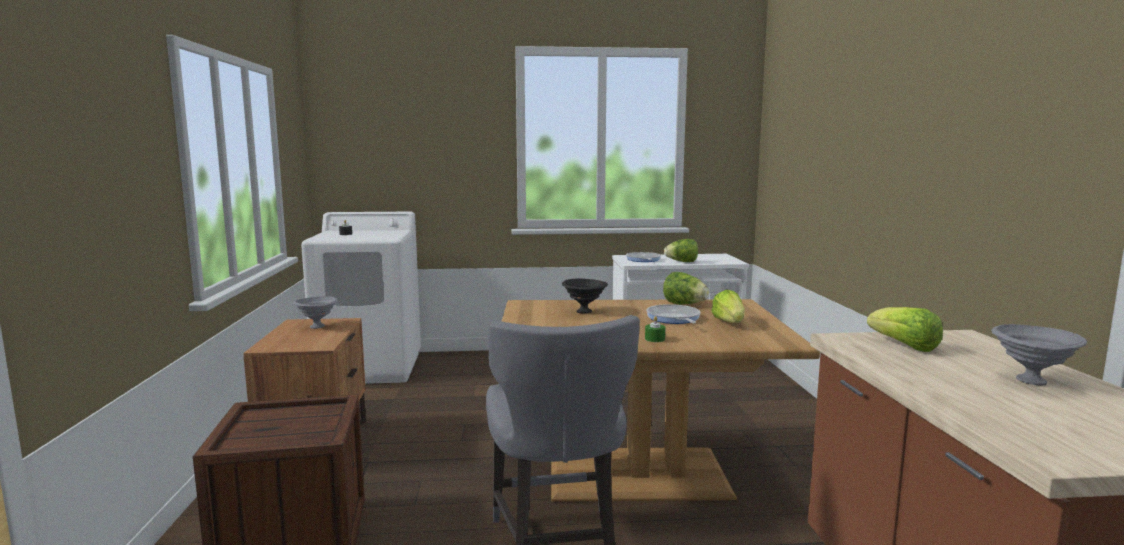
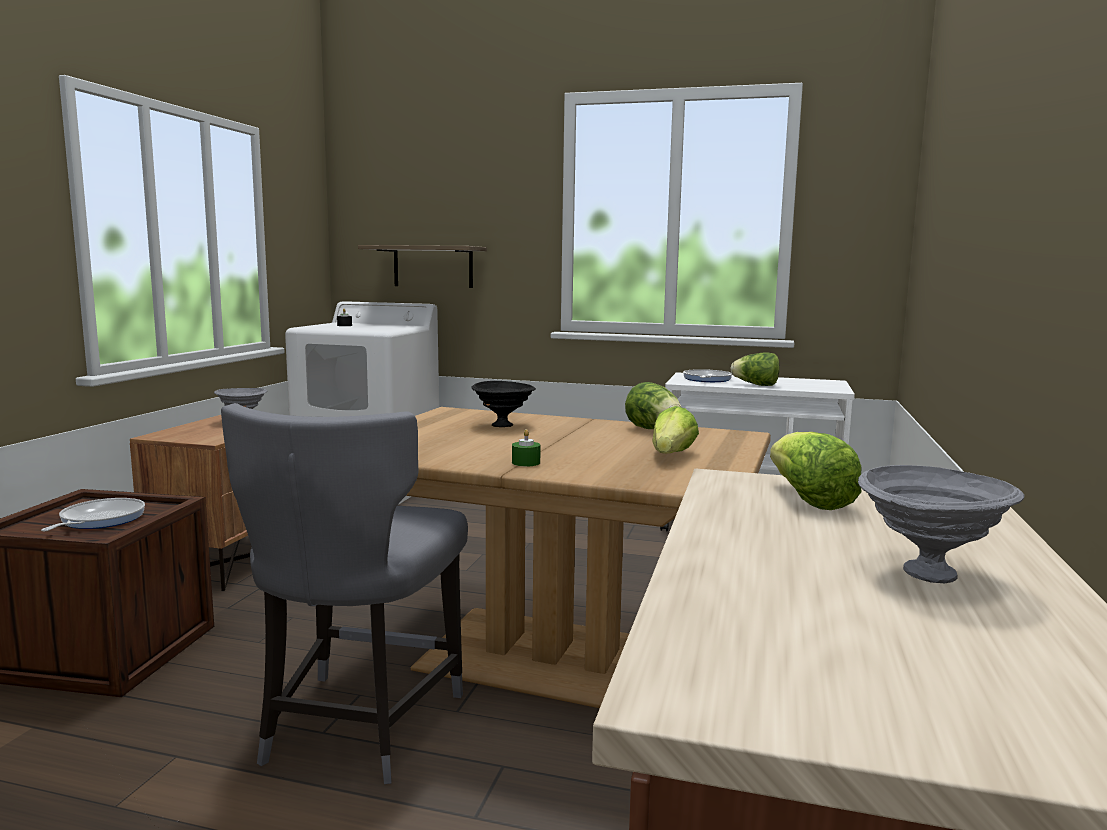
camera: 20 degrees right, 0 degrees up
(408, 181) = (433, 266): none -> shelf
(674, 319) = (603, 443): frying pan -> frying pan (99, 520)

